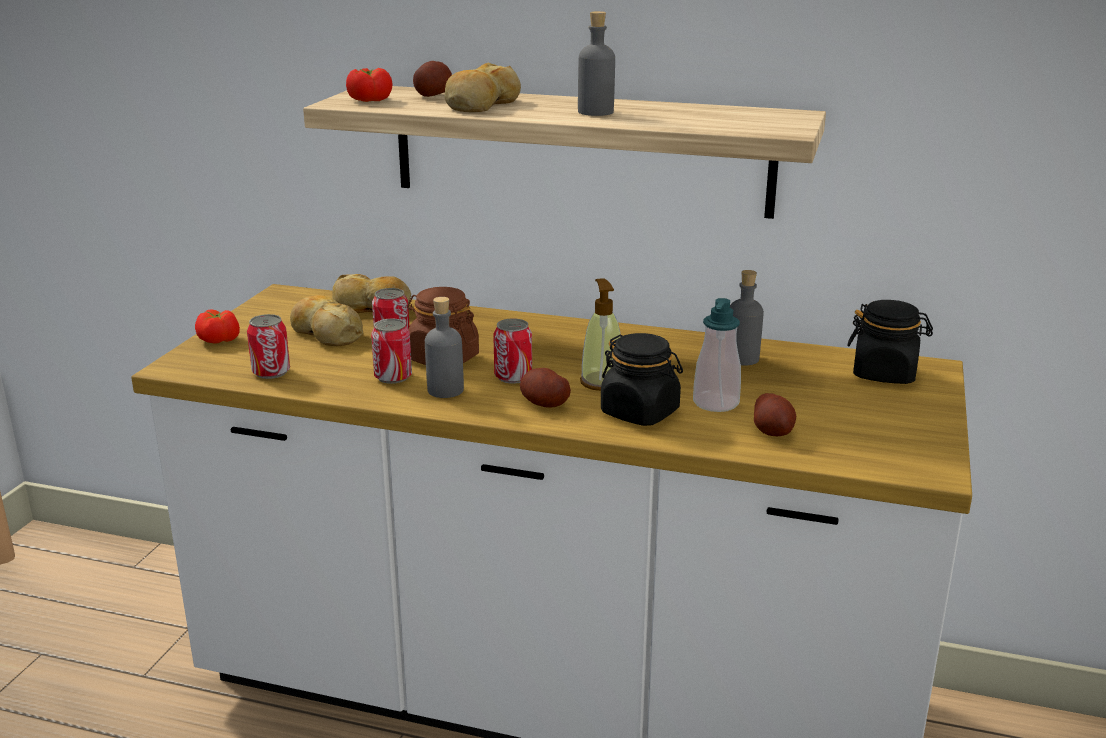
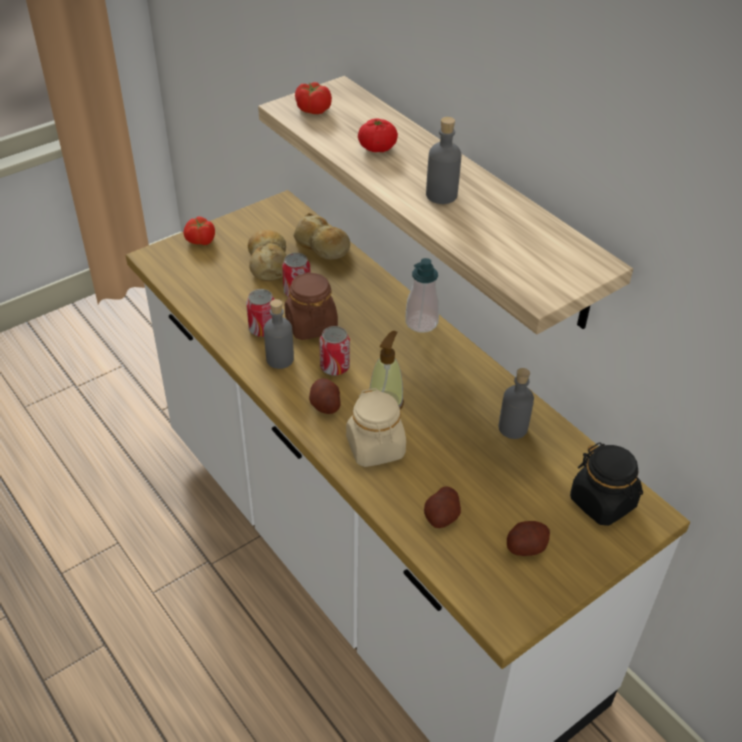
camera: 35 degrees right, 20 degrees up
(271, 372) = (199, 288): can -> none
(433, 95) = (366, 116): potato -> potato (526, 547)
(481, 104) = (377, 148): bread -> tomato
(640, 412) = (375, 448): black jar -> beige jar
(716, 403) = (437, 466): soap dispenser -> soap dispenser (421, 323)

